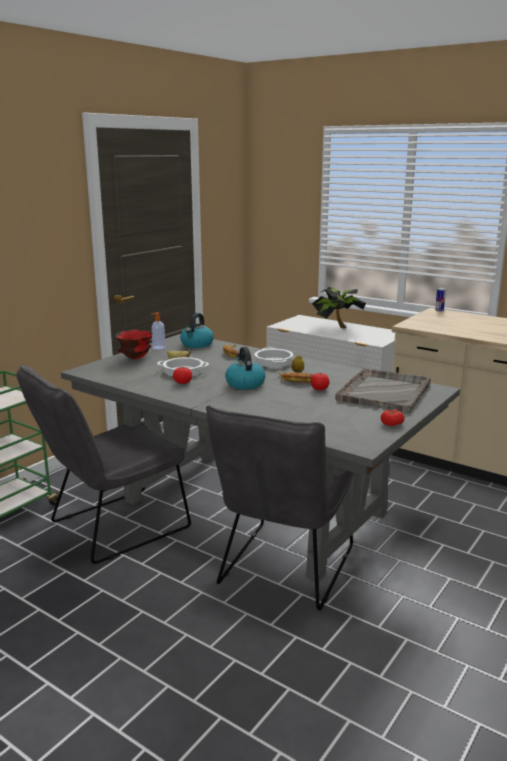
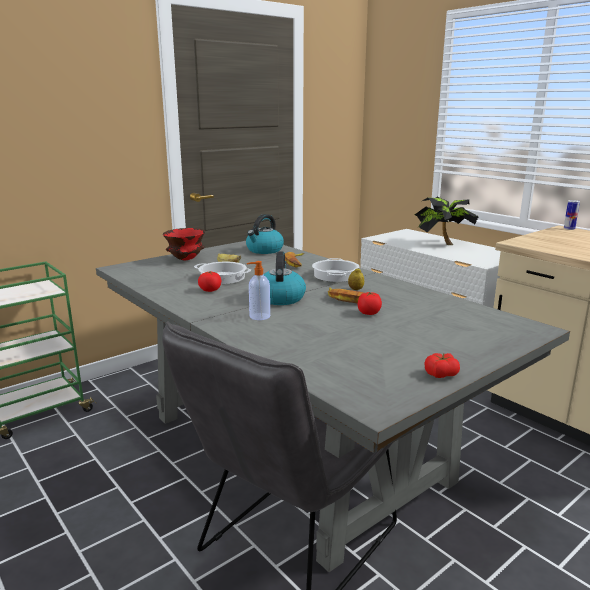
camera: 15 degrees right, 0 degrees up
(111, 528) = (126, 449): grey chair -> none
(158, 347) = (221, 250): soap dispenser -> soap dispenser (259, 316)
(384, 391) = (456, 325): grey tray -> none

